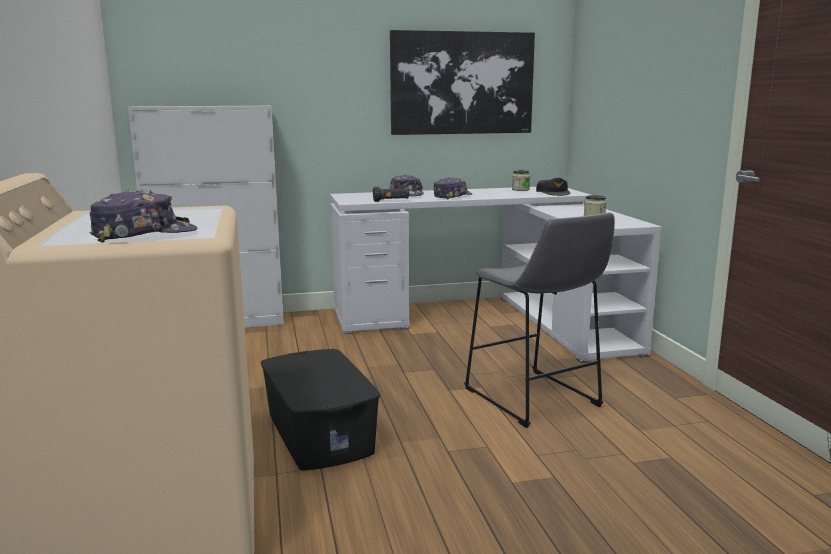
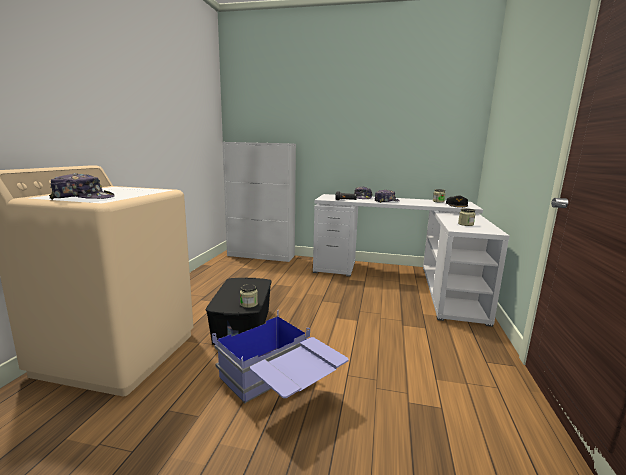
camera: 25 degrees right, 0 degrees up
(351, 388) = (249, 304): none -> jar
(462, 83) = (408, 133): picture -> none
(468, 496) = (279, 389): none -> blue storage box
(535, 400) = (382, 337): grey stool -> none

